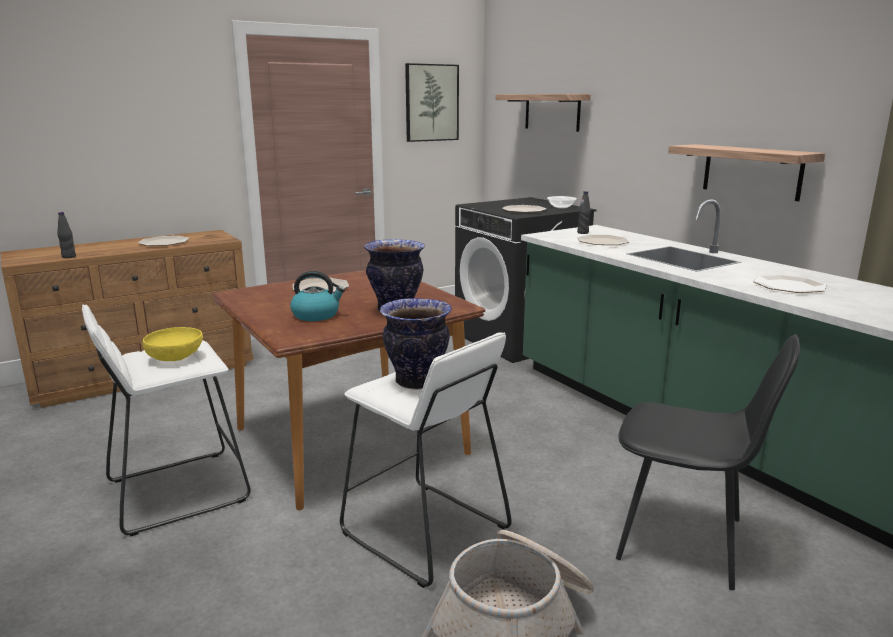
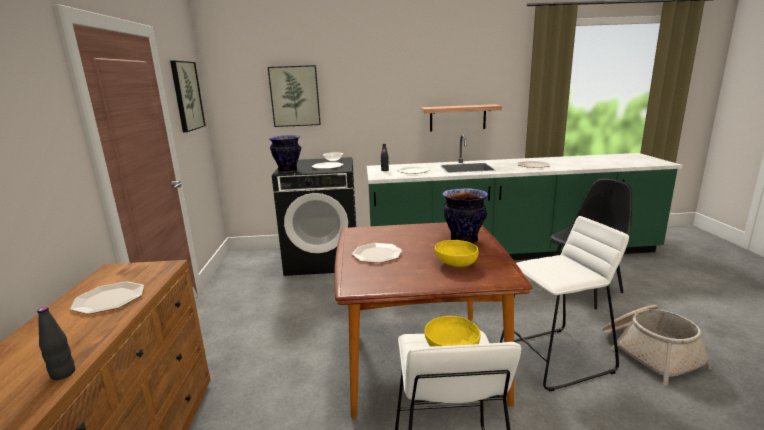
camera: 60 degrees left, 0 degrees up
(316, 315) = (455, 264): kettle -> yellow bowl
(416, 382) = (554, 267): vase -> vase (287, 171)
(552, 112) = (295, 96): shelf -> picture

